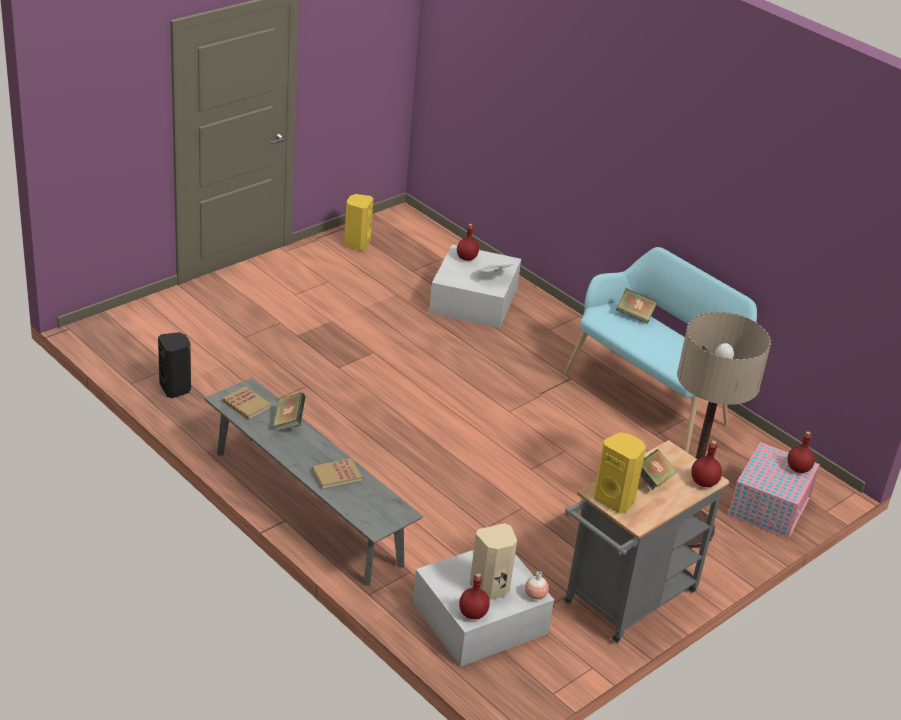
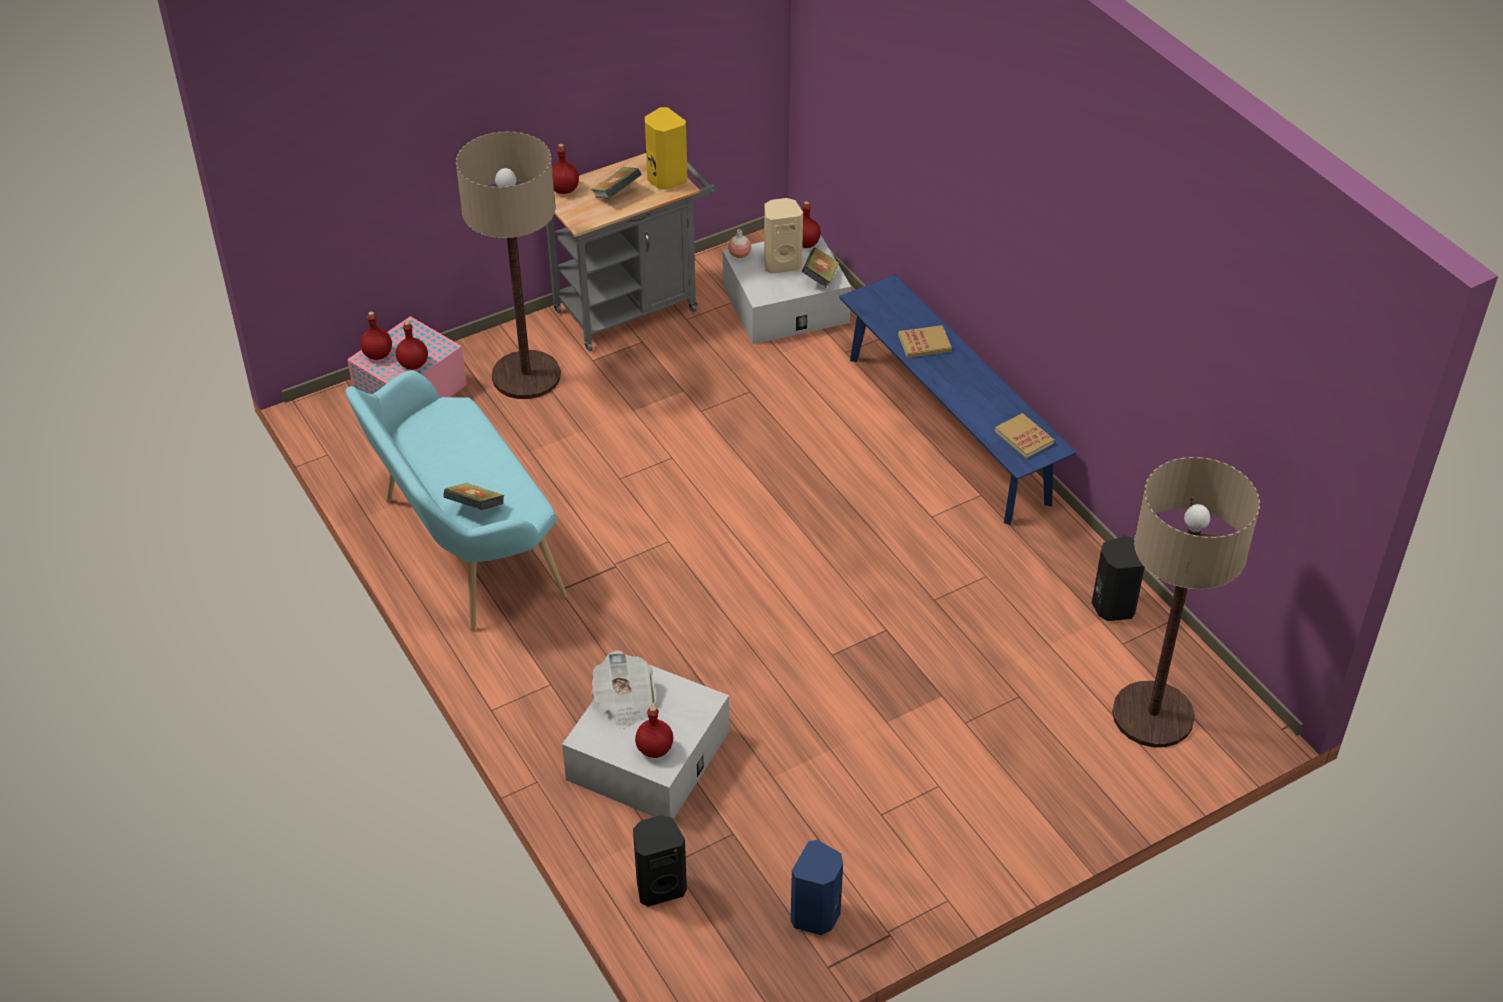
camera: 165 degrees left, 10 degrees up
(155, 331) = (1153, 715): none -> floor lamp
(289, 422) = (973, 411): book -> book (820, 278)
(307, 507) = (947, 429): grey bench -> blue bench
(356, 243) = (817, 915): yellow speaker -> blue speaker
(445, 250) = (659, 886): none -> black speaker
(764, 462) = (413, 364): none -> red bottle

